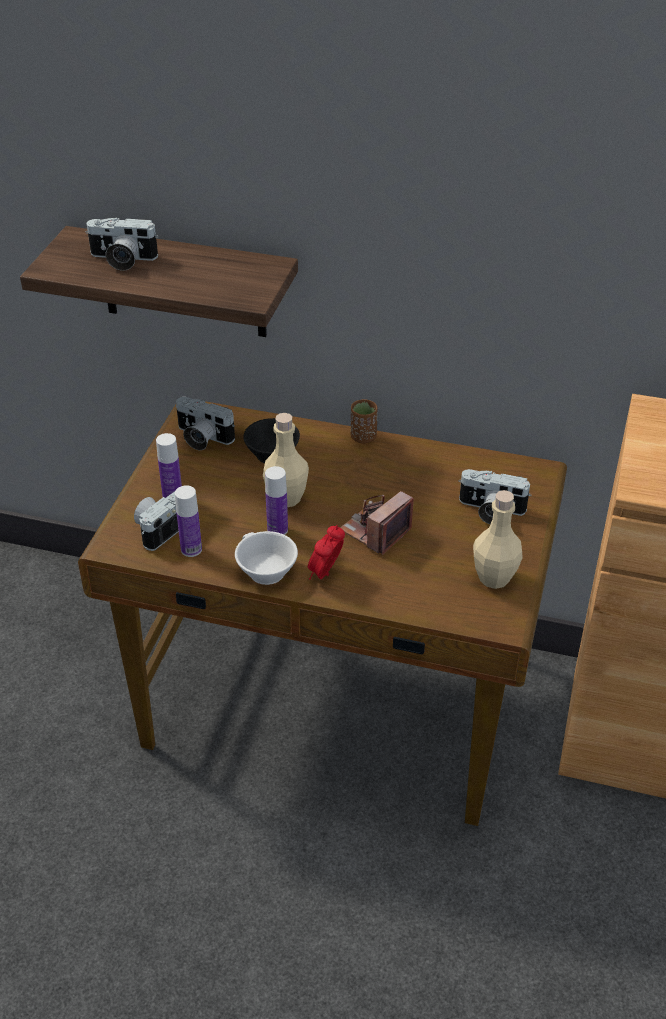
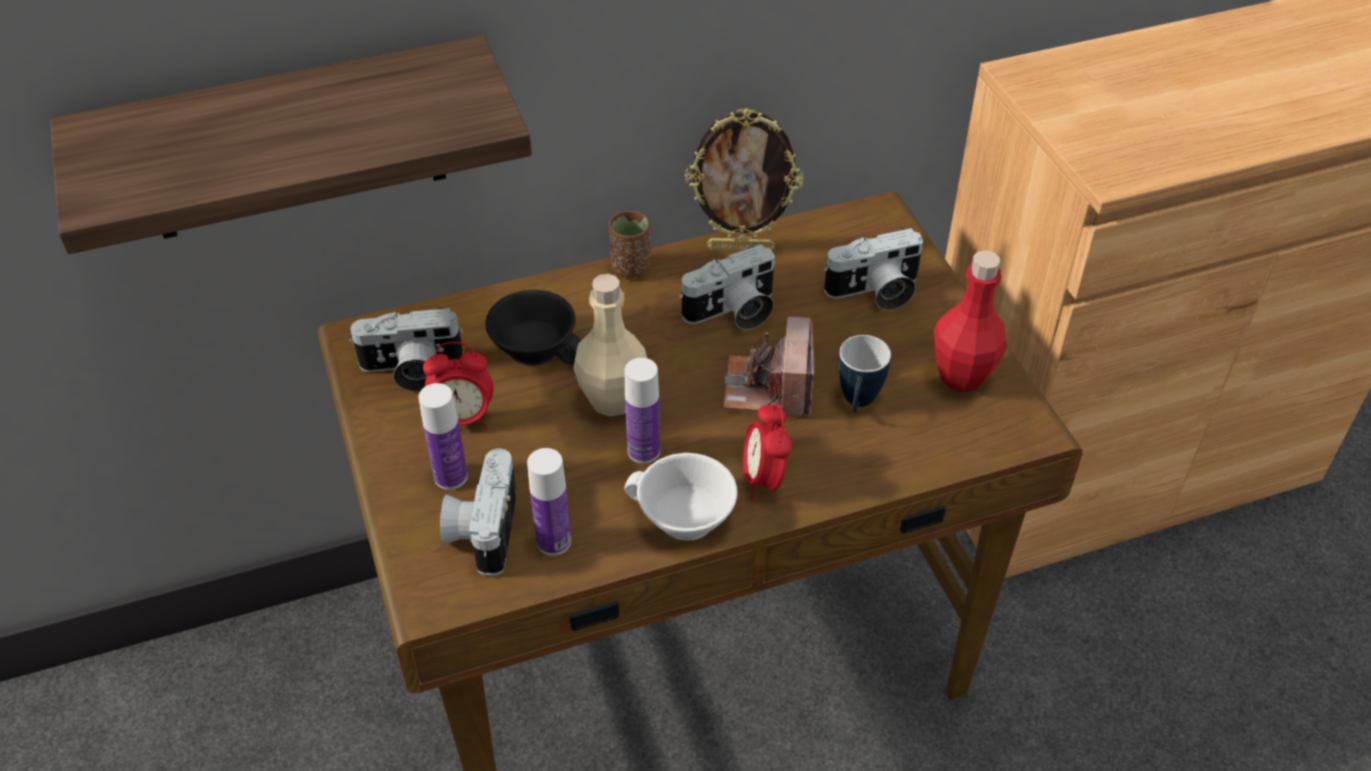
camera: 35 degrees left, 5 degrees up
(122, 260) = (213, 138): camera -> camera (733, 313)
(204, 472) = (463, 418): none -> alarm clock
(417, 562) = (857, 404): none -> mug
(436, 454) = (741, 248): none -> picture frame
(494, 578) = (962, 376): beige bottle -> red bottle

